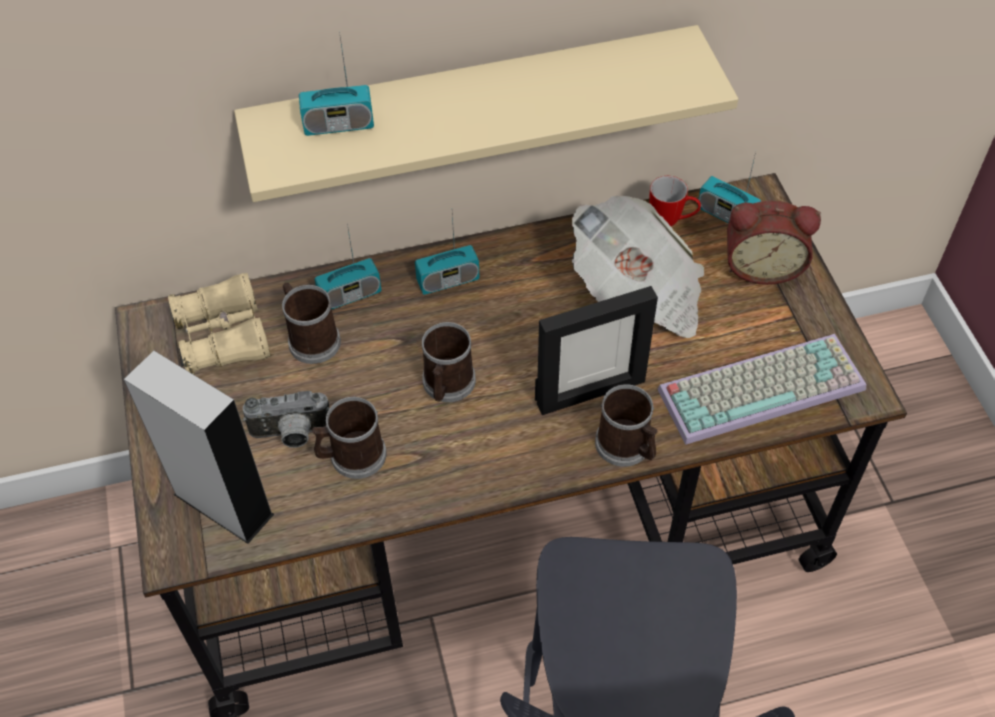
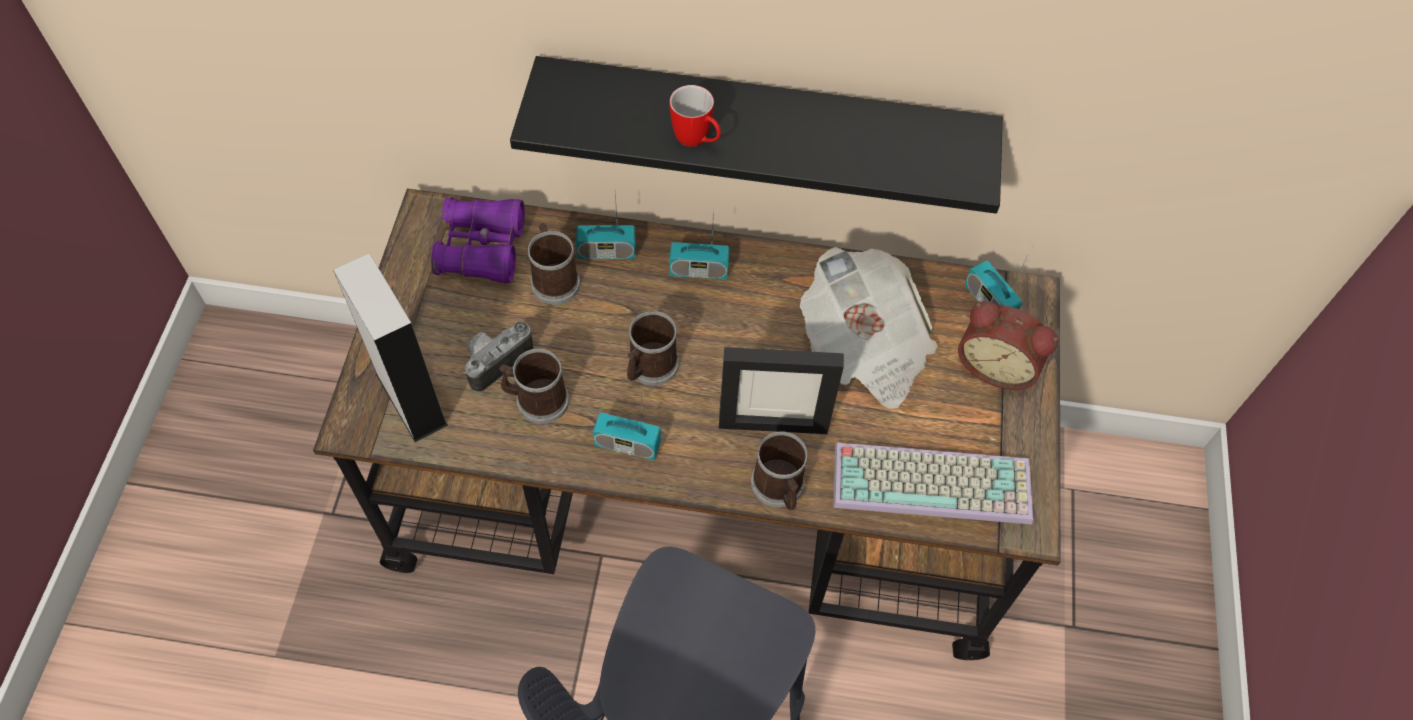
camera: 20 degrees right, 5 degrees up
(224, 336) = (482, 249): beige binoculars -> purple binoculars
(291, 435) = (495, 361): camera -> camera turned 120 degrees clockwise
(338, 125) = (617, 102): radio -> radio (627, 444)
(473, 110) = (762, 125): beige shelf -> black shelf
(671, 221) = (933, 289): mug -> mug (697, 141)

